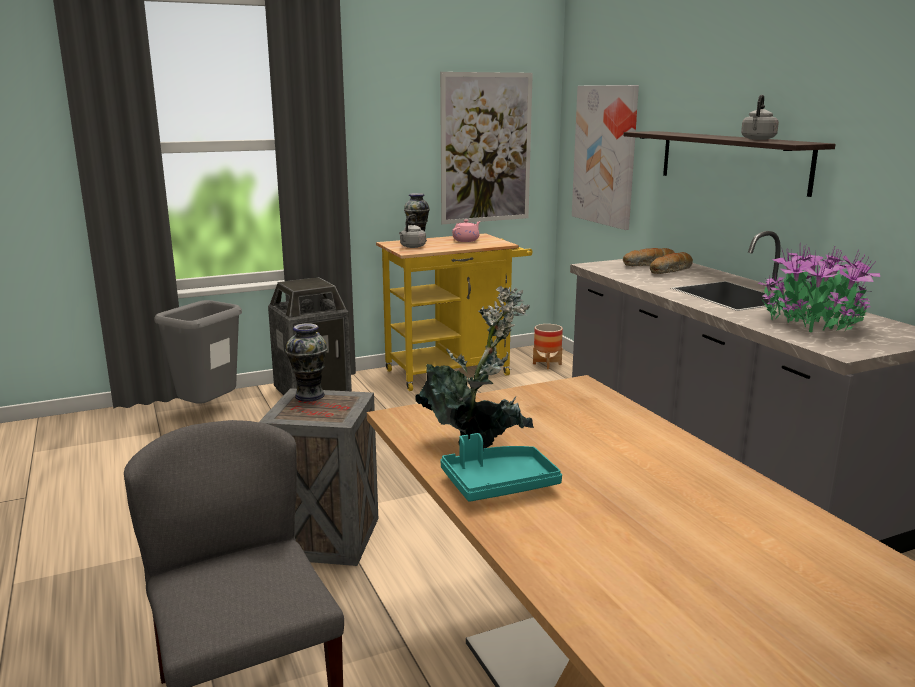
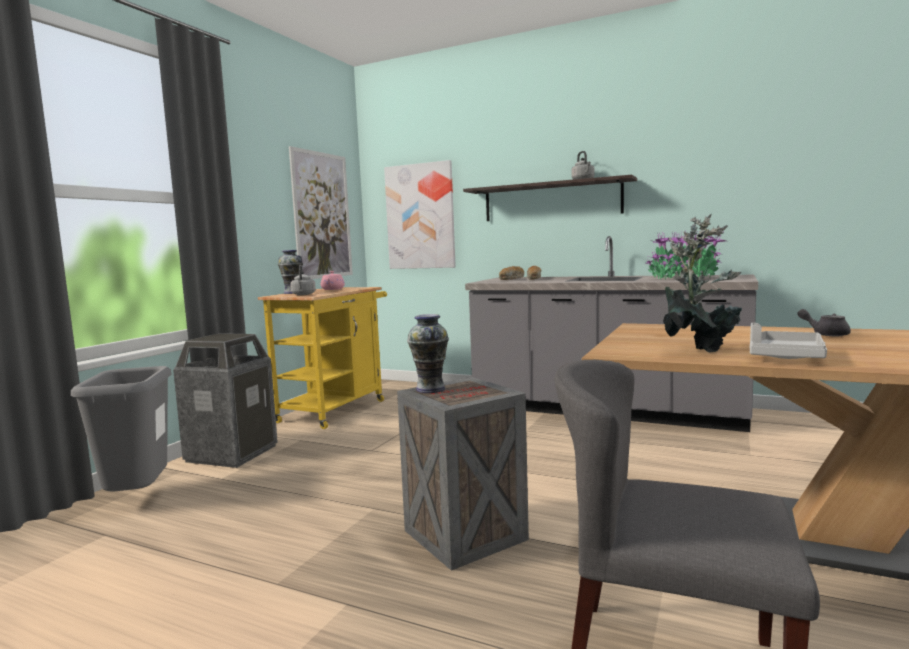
camera: 40 degrees left, 10 degrees down
(498, 484) = (785, 356): turquoise tray -> grey tray
(547, 364) = (396, 389): planter -> none
(692, 476) = (825, 334): none -> grey teapot

